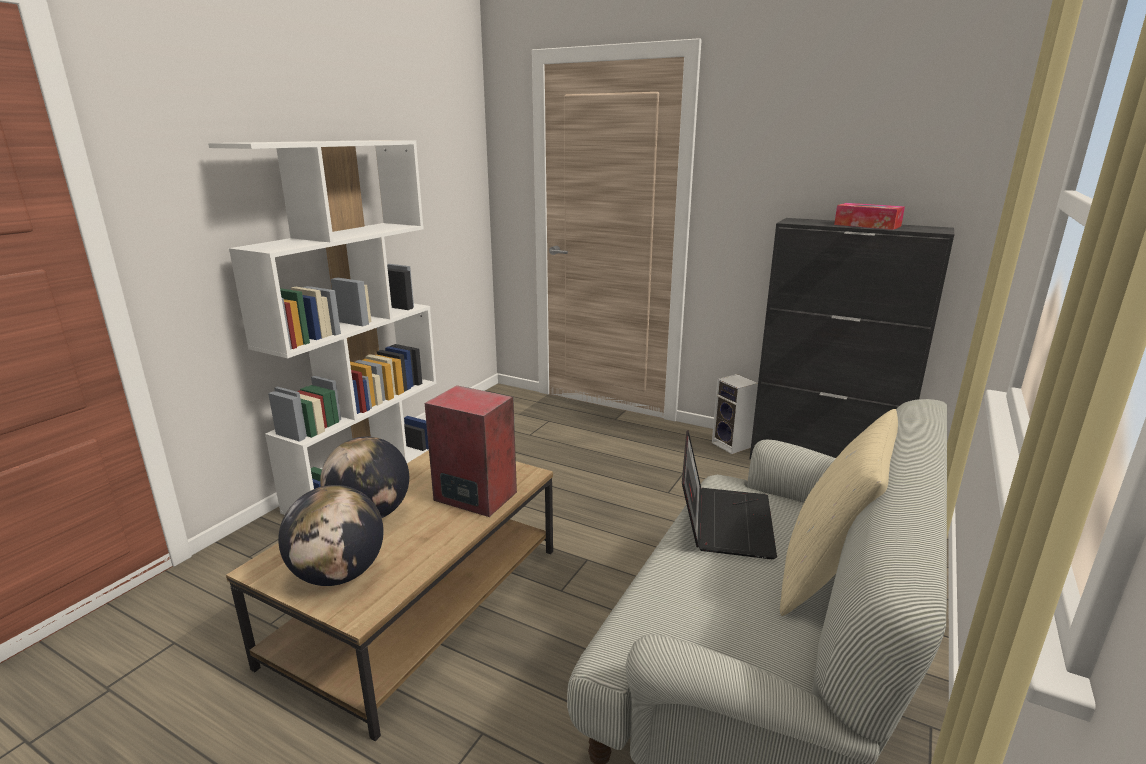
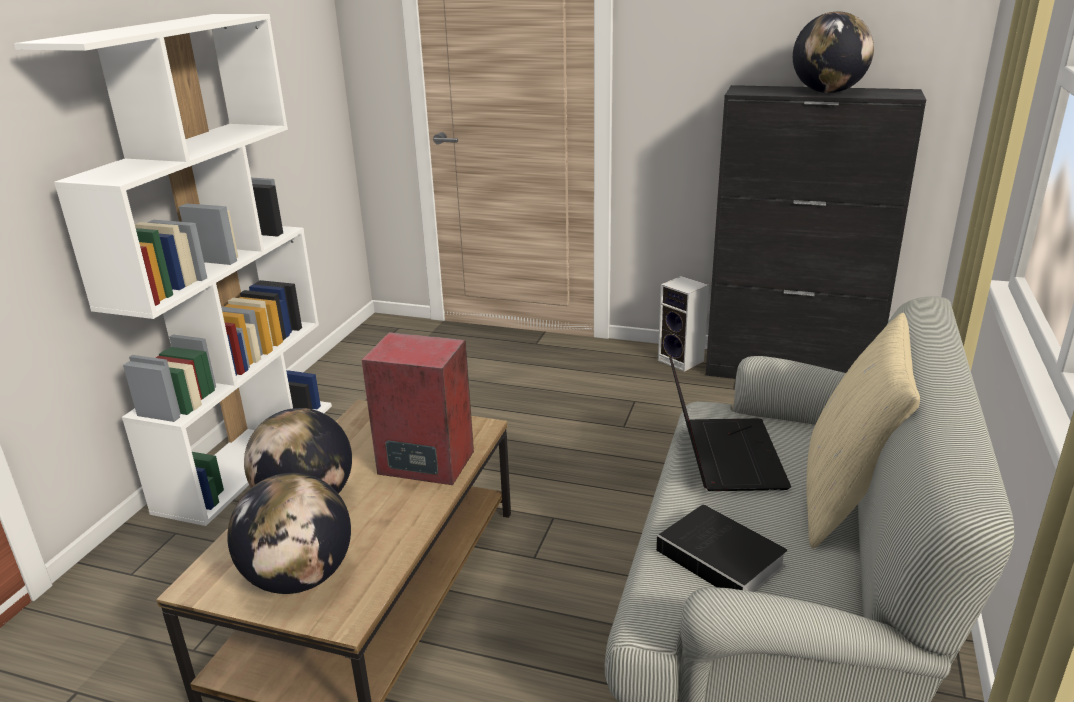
camera: 10 degrees left, 5 degrees up
(695, 613) = (724, 559): none -> book
(867, 225) = (828, 92): tissue box -> globe

